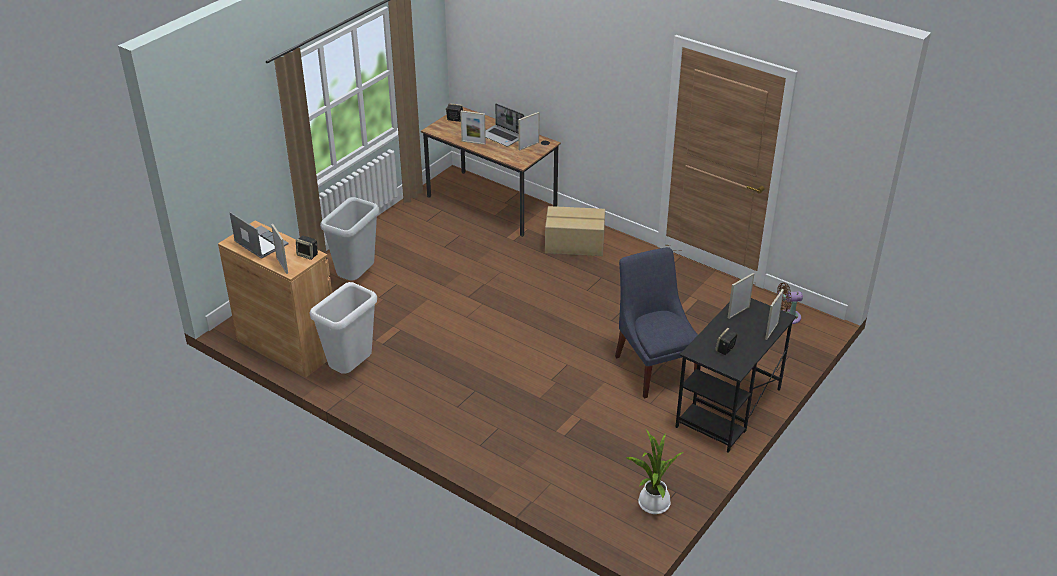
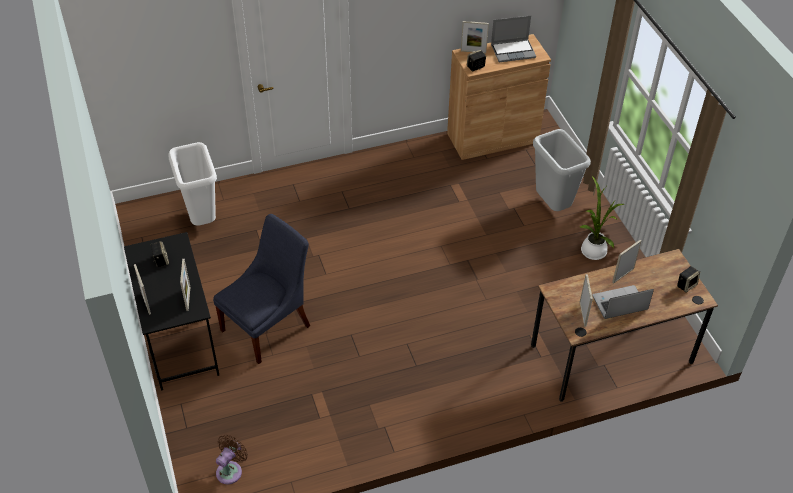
camera: 125 degrees right, 10 degrees up
(351, 370) = (434, 157): white trash can -> white trash can (201, 219)
(575, 244) = (485, 378): cardboard box -> none
(652, 505) = (150, 236): potted plant -> potted plant (593, 249)
(655, 366) = (269, 326): blue chair -> blue chair turned 60 degrees counterclockwise

